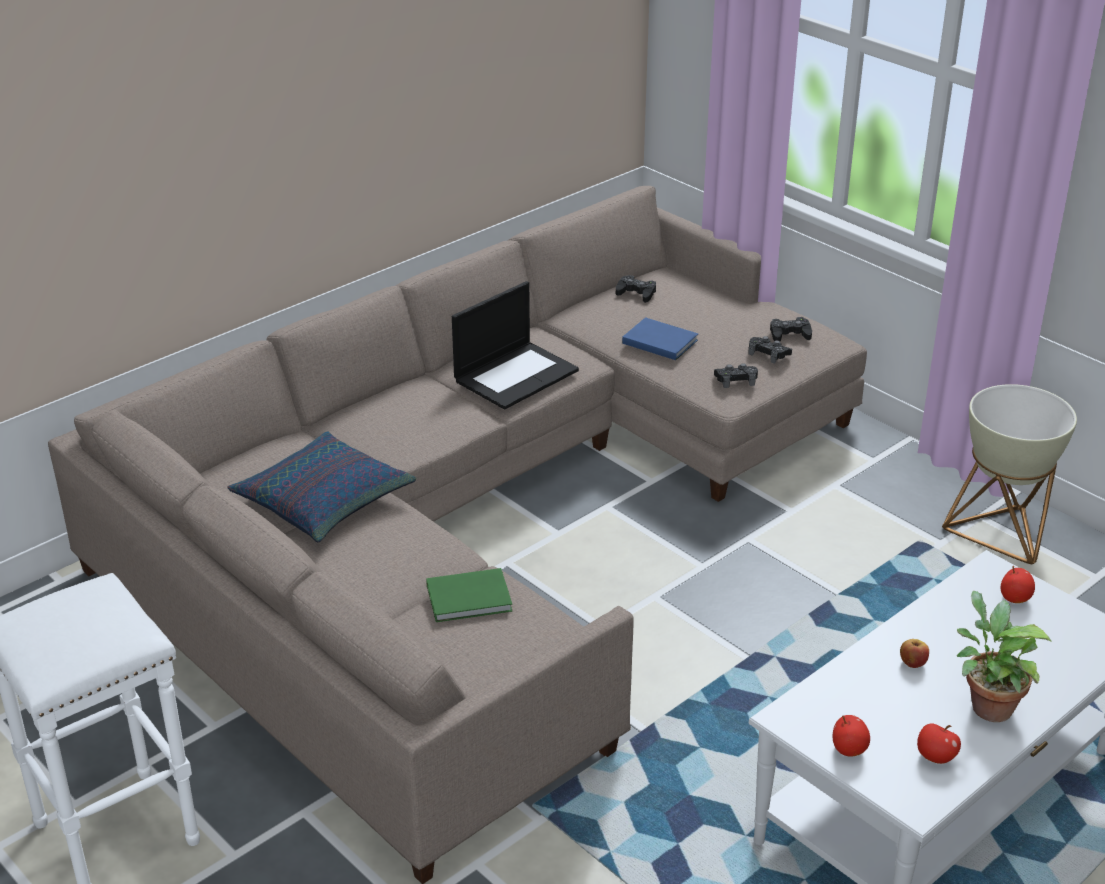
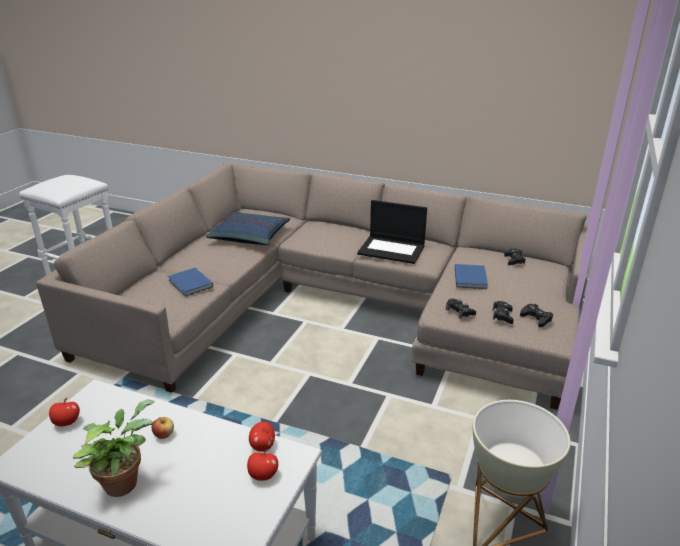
camera: 65 degrees right, 5 degrees down
(471, 599) = (190, 284): green book -> blue book
(935, 757) = (62, 464): apple -> apple (262, 446)

